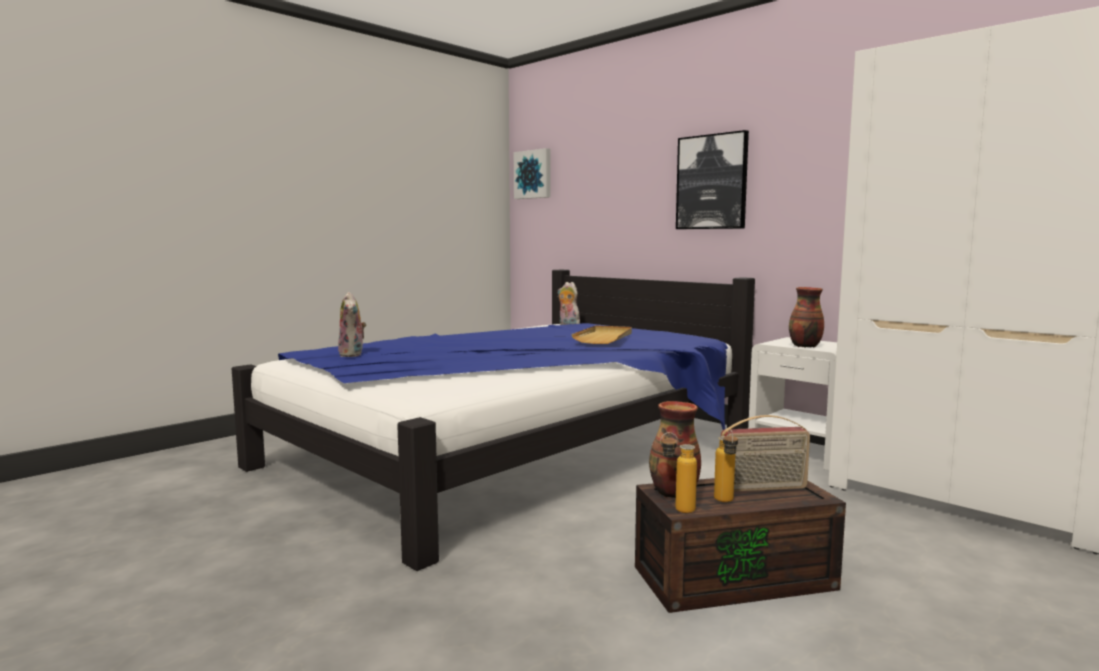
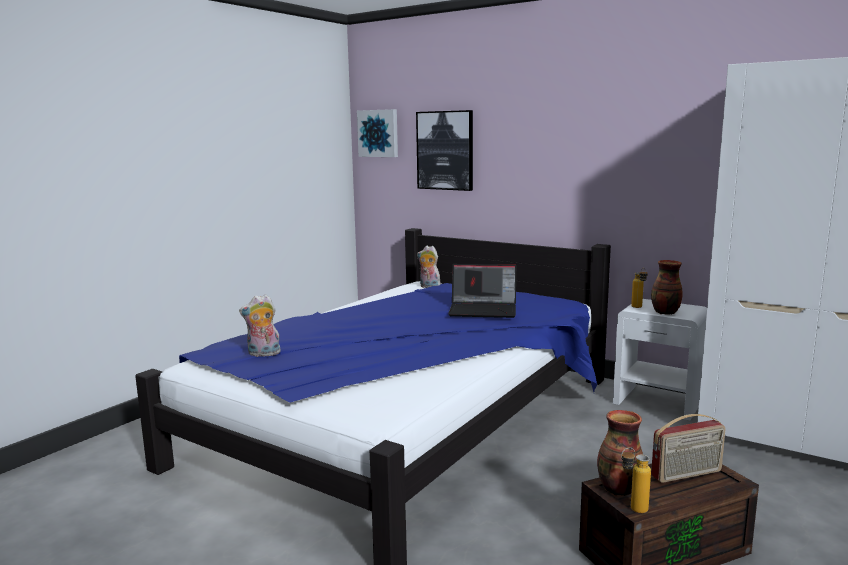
camera: 10 degrees left, 5 degrees up
(353, 354) = (263, 354): plush toy -> plush toy turned 105 degrees clockwise
(604, 337) = (484, 310): beige tray -> laptop
(712, 182) = (567, 154): picture -> picture (445, 150)
(725, 502) = (666, 496): bottle -> bottle (638, 308)

